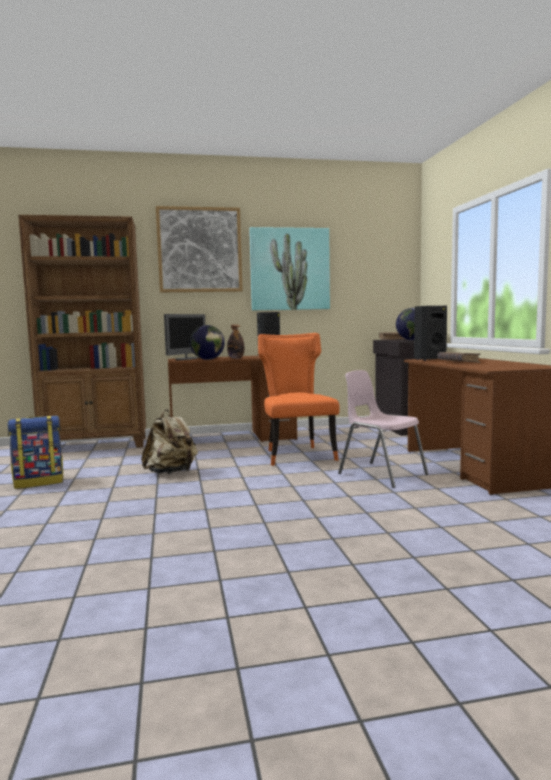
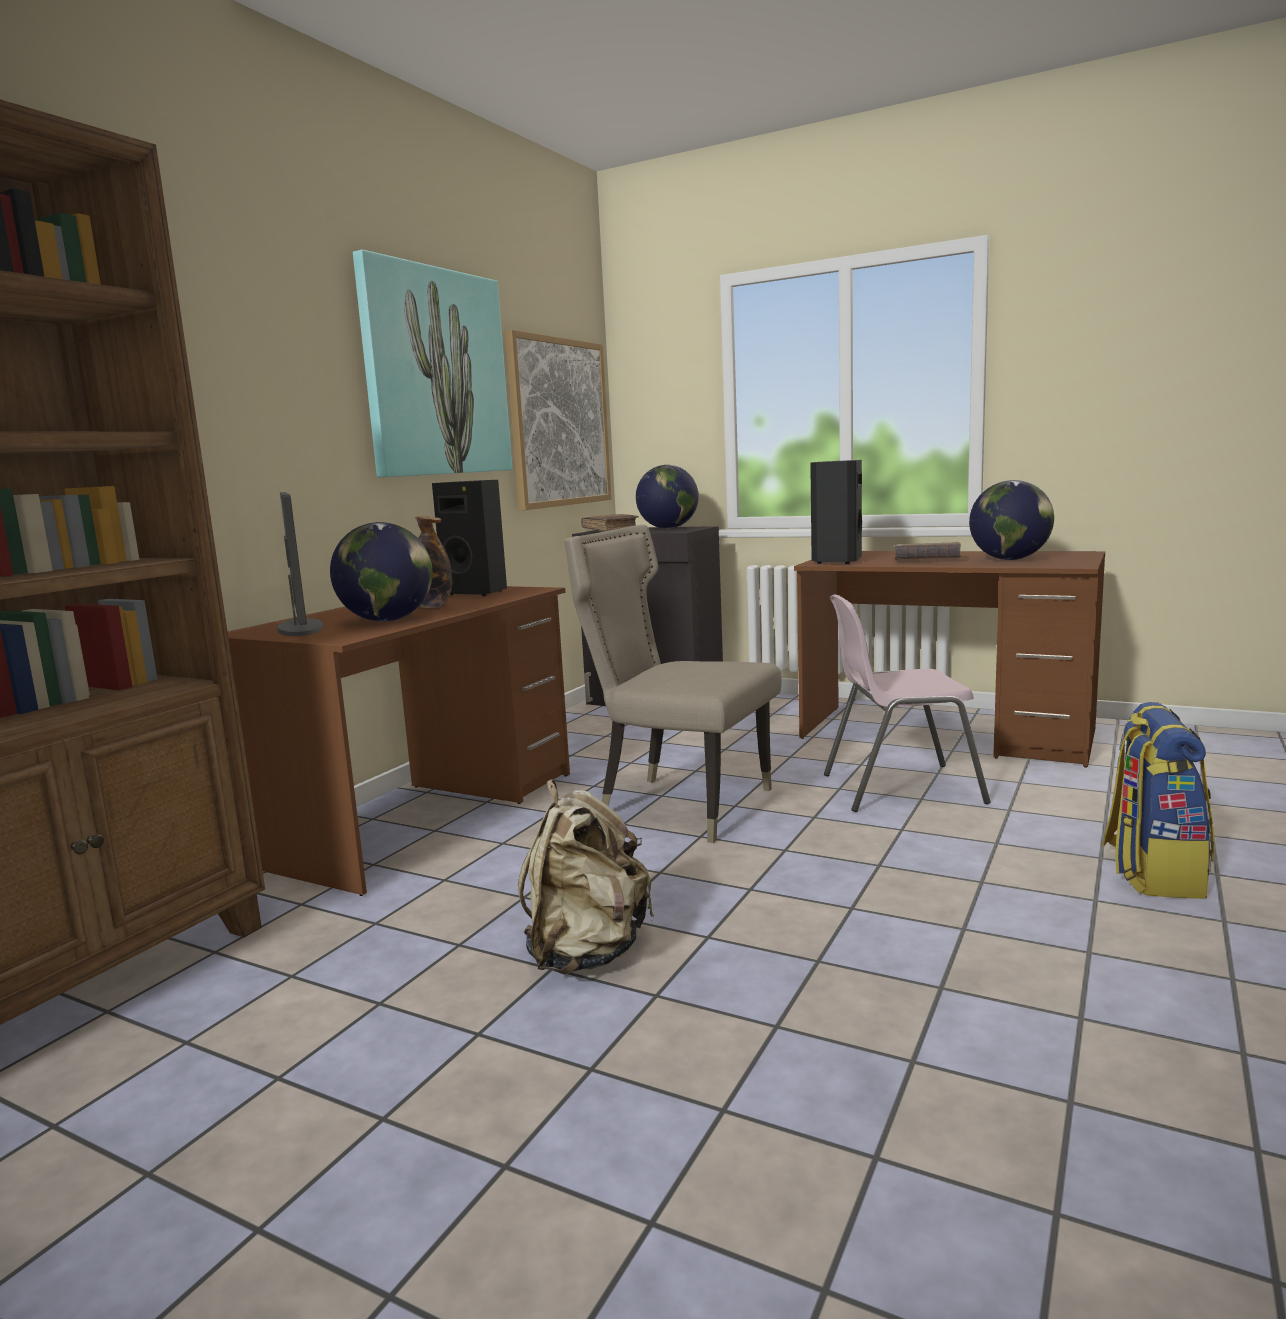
camera: 50 degrees left, 5 degrees up
(39, 482) = (305, 1208): backpack -> backpack (1152, 872)
(199, 250) = (245, 297): picture -> picture (559, 423)
(297, 455) = (677, 804): orange chair -> beige chair
(491, 365) = (1009, 559): none -> globe

